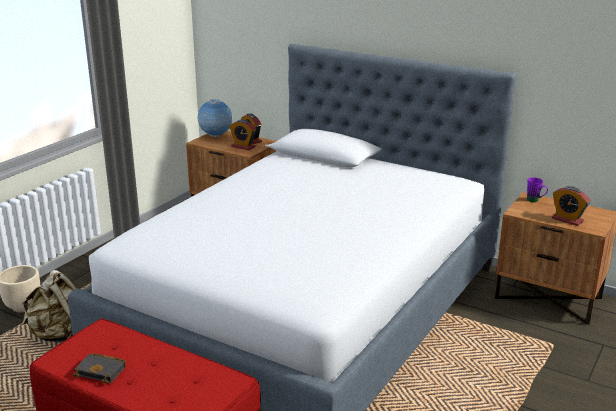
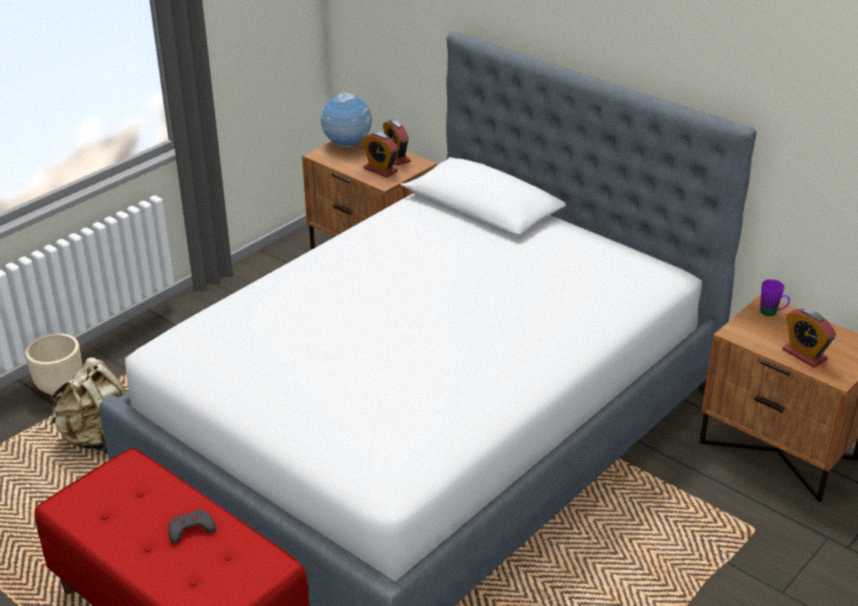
camera: 10 degrees right, 10 degrees up
(102, 371) = (118, 529): black book -> none
(161, 365) = (190, 529): none -> grey game controller

